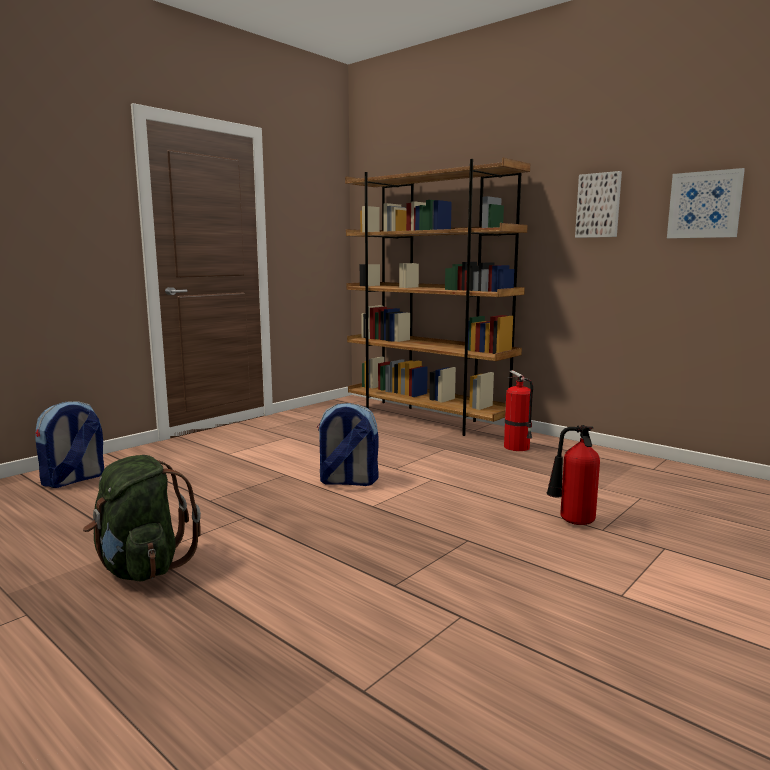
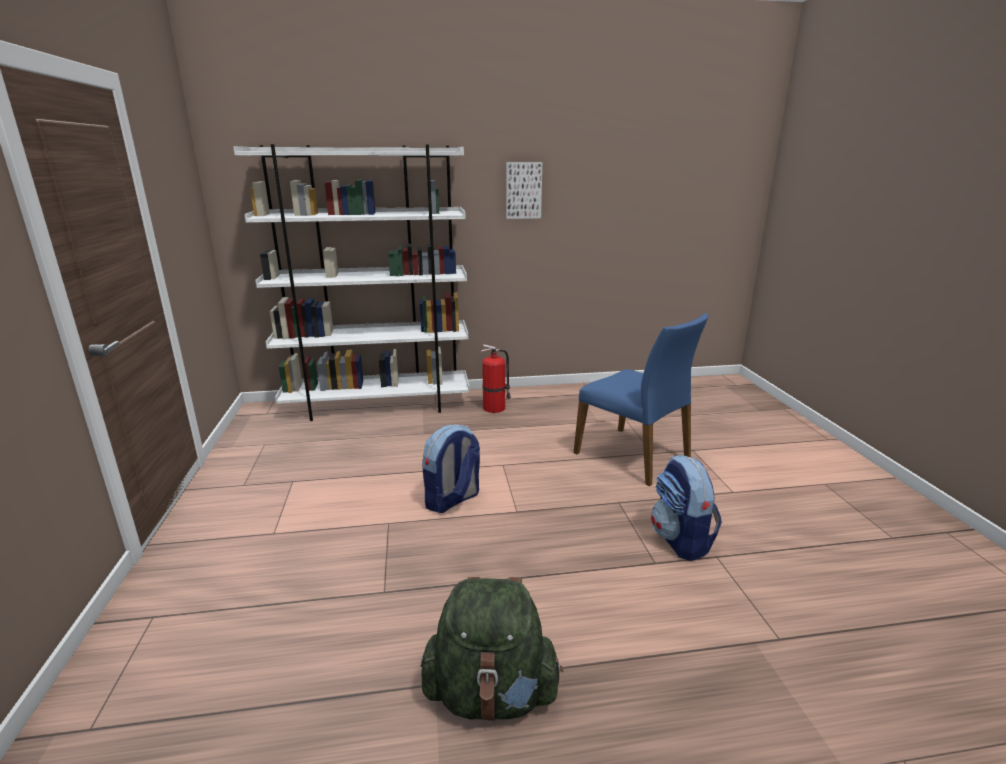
camera: 50 degrees left, 10 degrees up
(73, 480) = (147, 683): backpack -> backpack (681, 540)
(428, 419) = (378, 405): brown bookcase -> white bookcase
(572, 522) = (633, 456): fire extinguisher -> blue chair
(704, 205) = (603, 193): picture -> none

